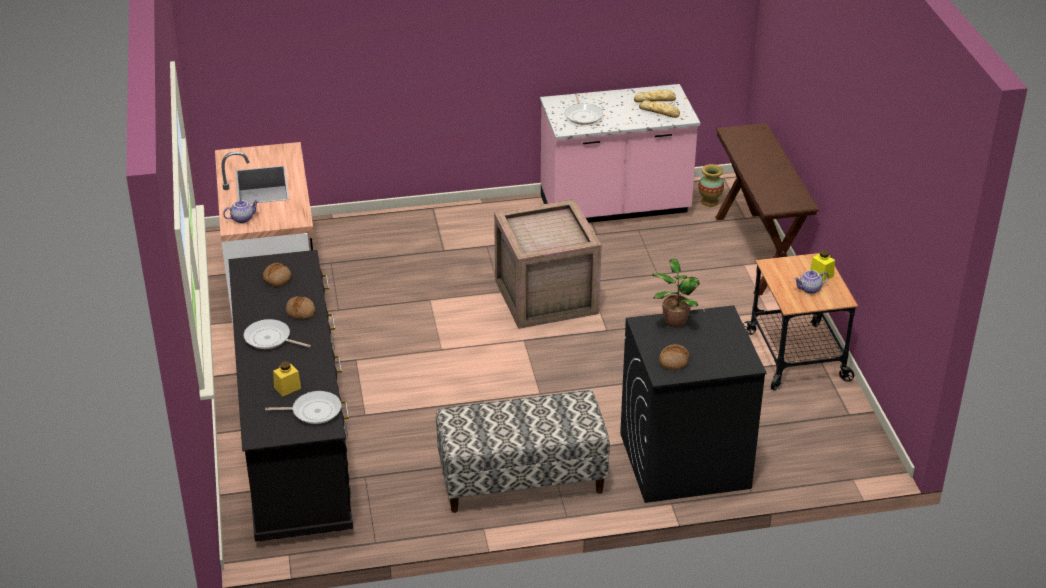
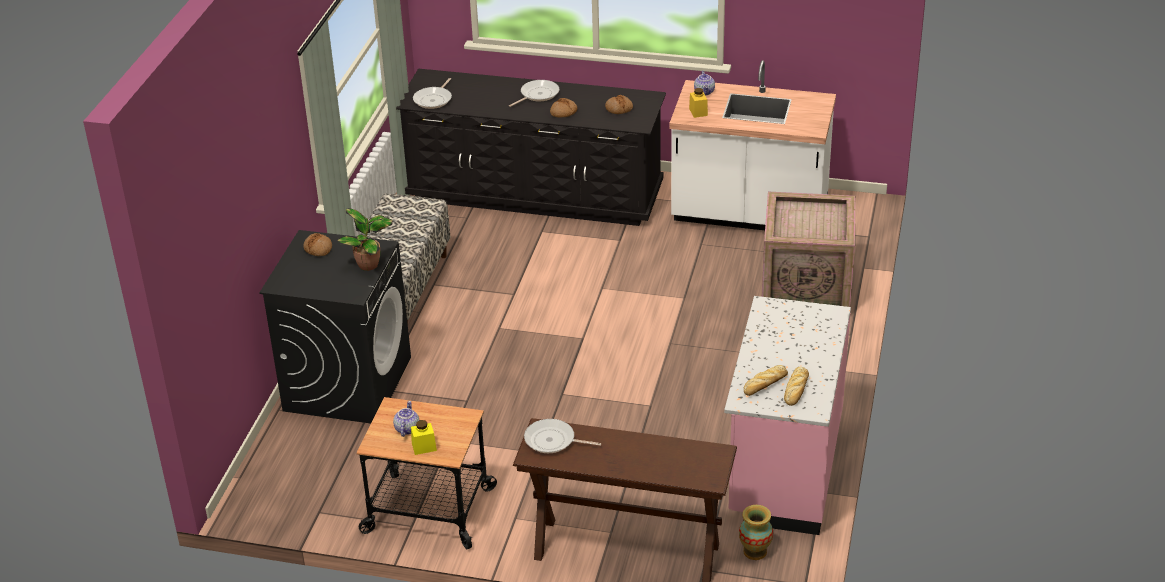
camera: 115 degrees right, 0 degrees up
(287, 388) = (470, 93): yellow jar -> yellow jar (698, 112)
(544, 296) = (644, 369): crate -> crate (807, 288)
(583, 115) = (788, 325): frying pan -> frying pan (553, 441)

